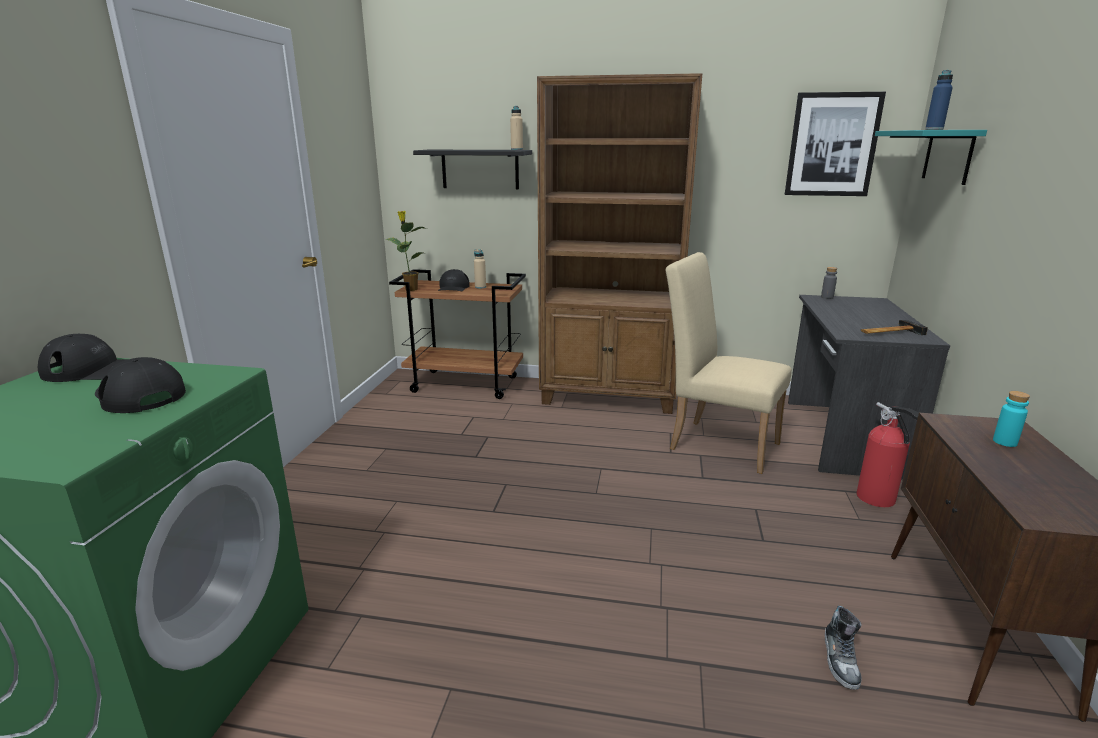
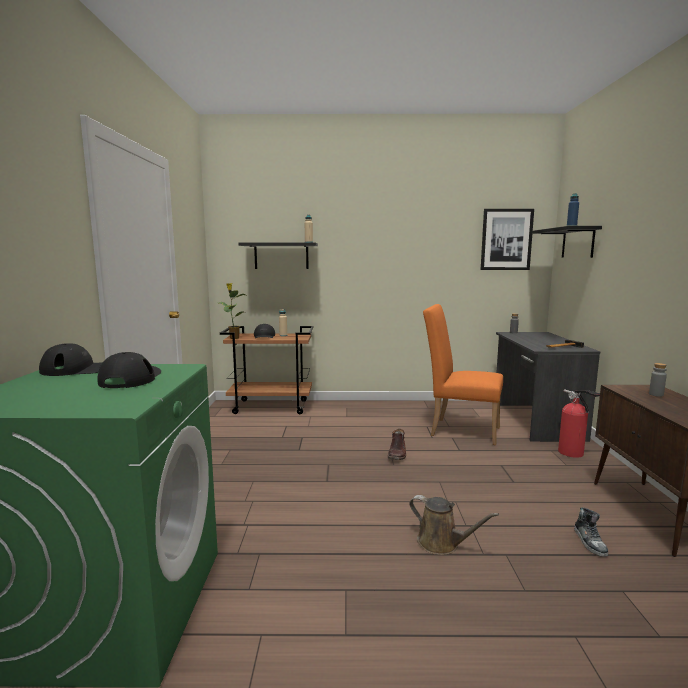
camera: 10 degrees left, 10 degrees down
(139, 395) = (131, 378): black cap -> black cap turned 60 degrees clockwise
(609, 397) = (376, 408): brown bookcase -> none
(609, 475) = (397, 454): none -> brown boot
(613, 633) = (442, 543): none -> brown watering can
(716, 442) = (459, 430): beige chair -> orange chair
(948, 156) = (578, 243): turquoise shelf -> black shelf
(1005, 442) = (656, 394): turquoise bottle -> grey bottle

